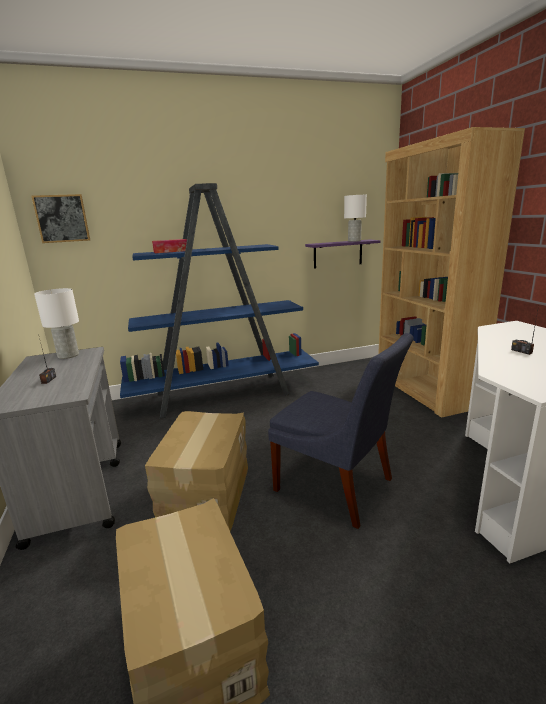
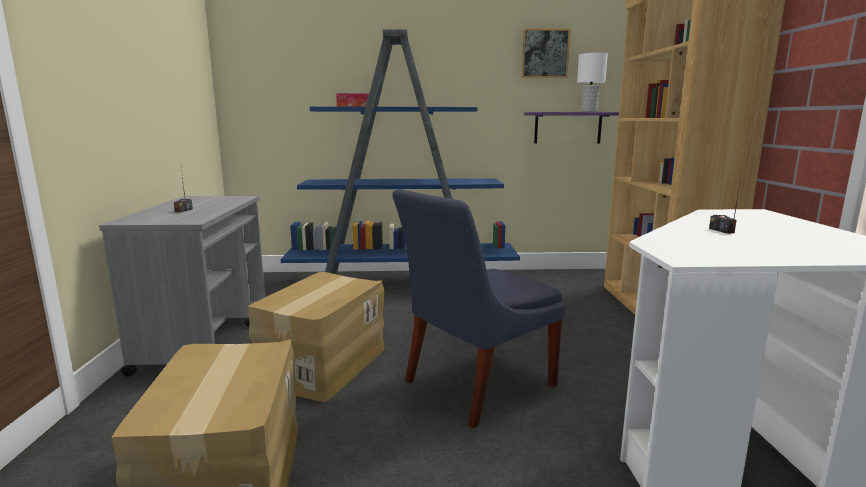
camera: 15 degrees right, 5 degrees down
(62, 218) = (253, 67): picture -> picture (545, 53)
(68, 355) = (219, 198): white table lamp -> none
(338, 487) = (474, 385): blue chair -> blue chair turned 90 degrees clockwise

